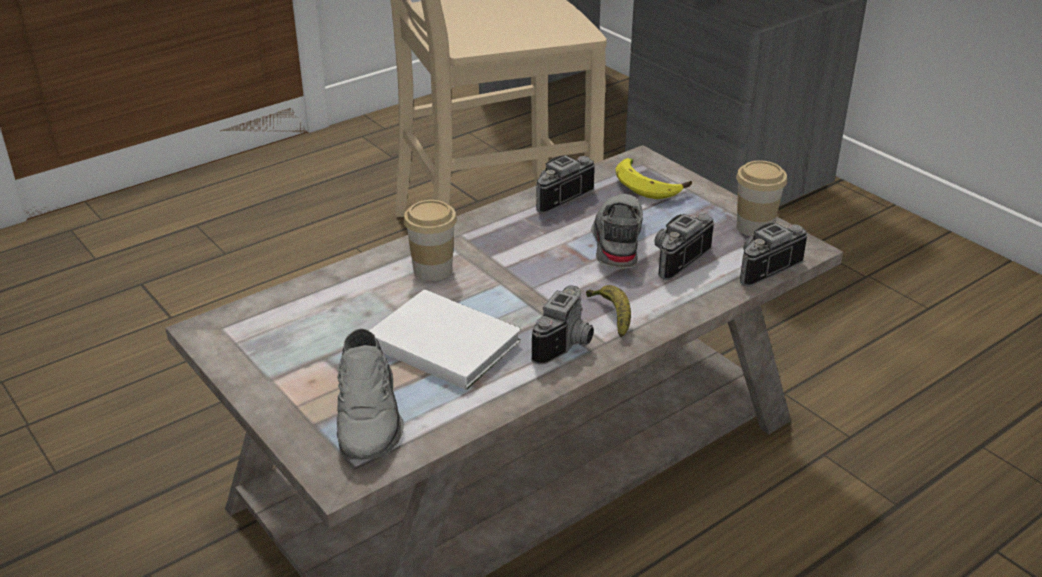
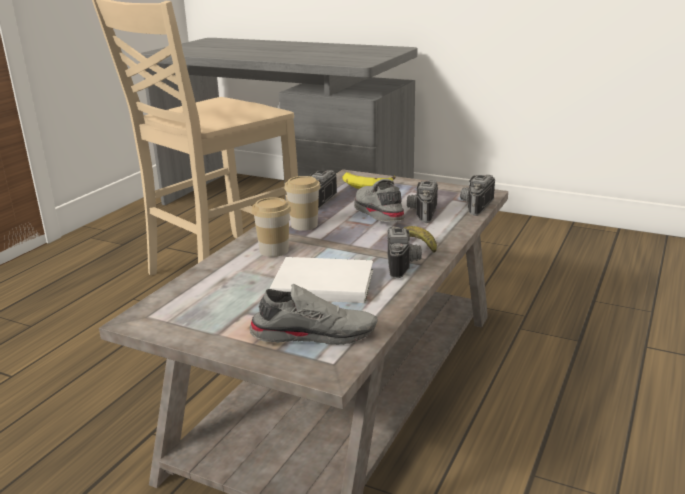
camera: 25 degrees left, 10 degrees down
(371, 415) = (314, 333): grey shoe -> grey shoe turned 60 degrees counterclockwise
(754, 227) = (449, 190): cup -> cup (304, 225)

